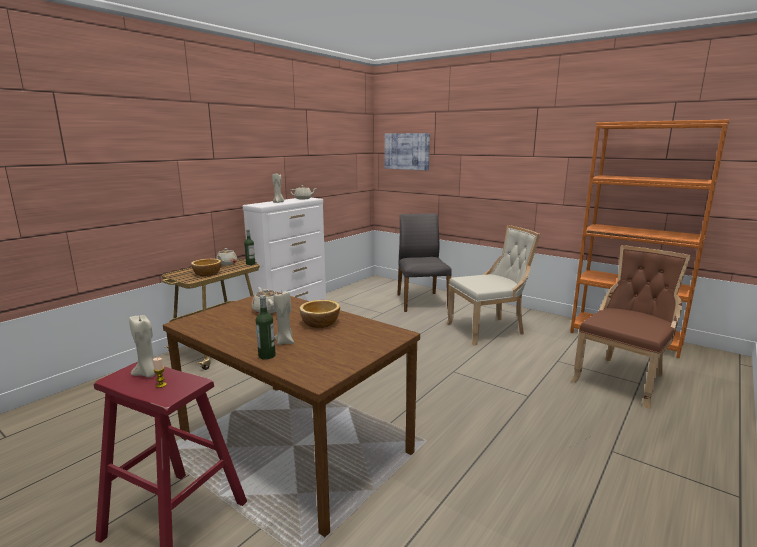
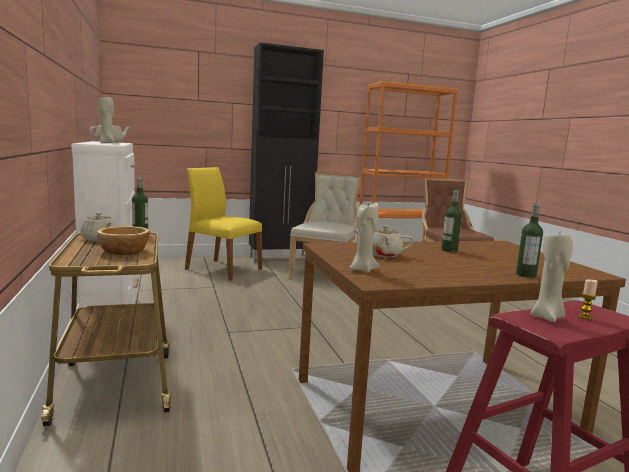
camera: 55 degrees left, 5 degrees down
(285, 342) = (491, 265): beige candle -> beige candle (362, 270)
(320, 323) = (449, 250): bowl -> bottle
(407, 151) = (159, 94): picture -> none
(421, 301) = (222, 269): grey chair -> yellow chair
(487, 305) = (280, 259): none -> black cabinet

